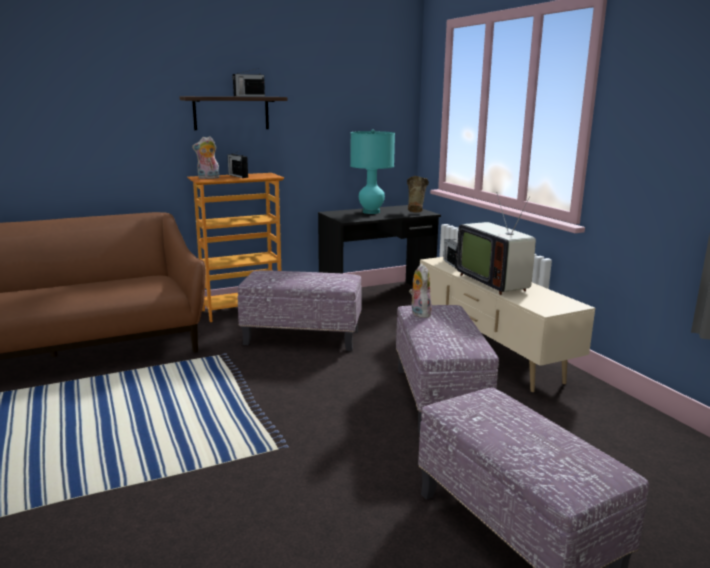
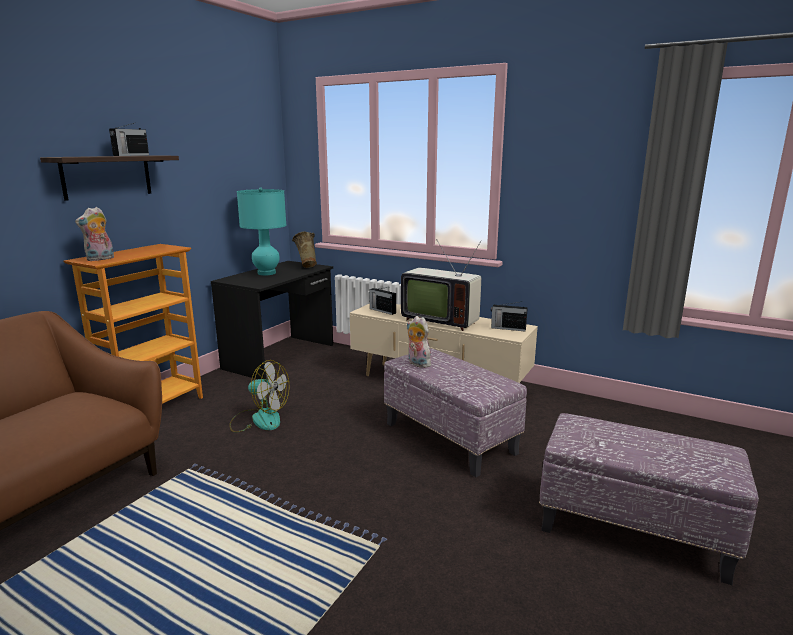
camera: 35 degrees left, 0 degrees up
(238, 176) = (131, 252): radio -> radio (507, 328)
(302, 337) = (259, 419): ottoman -> fan

